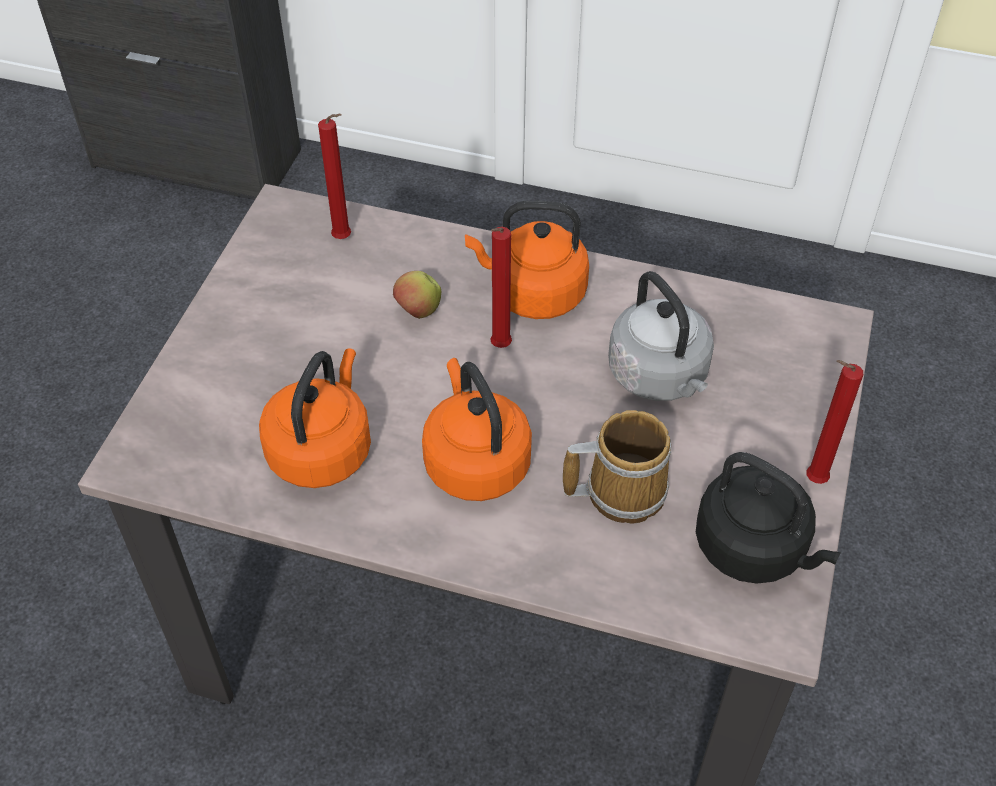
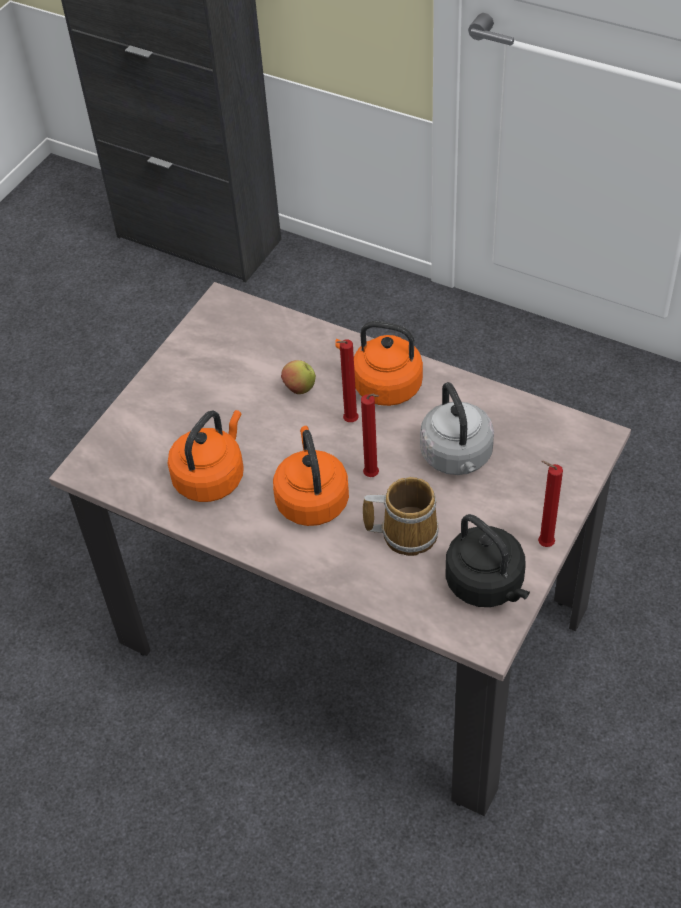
camera: 15 degrees right, 0 degrees up
(344, 239) = (260, 330): red candle -> red candle (373, 476)

